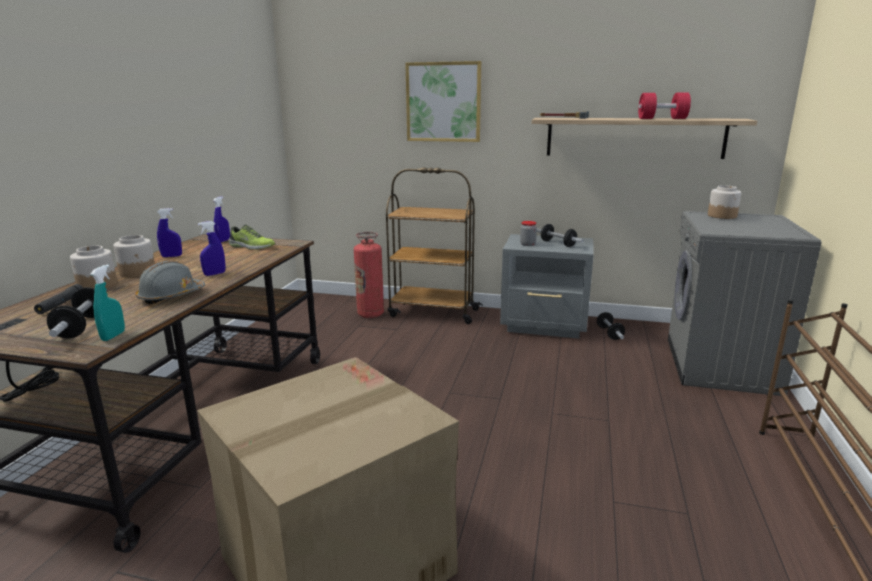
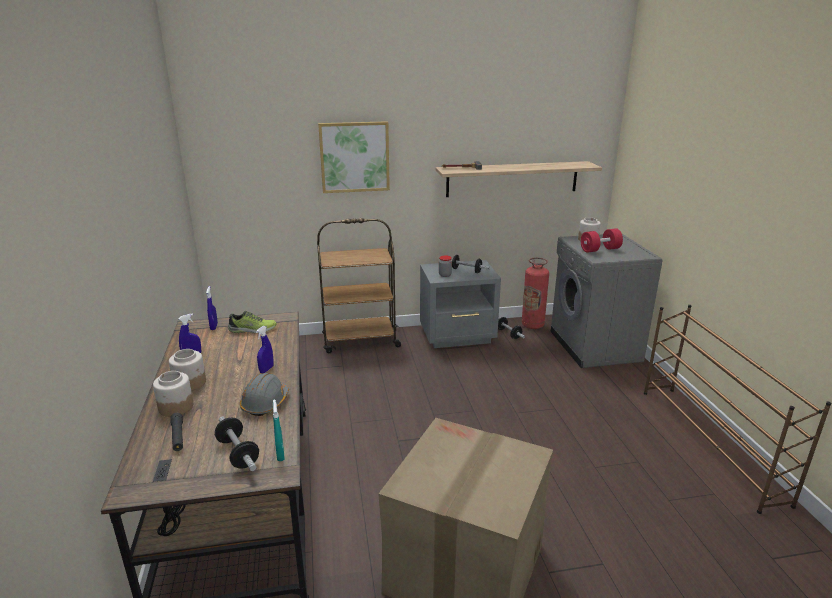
camera: 25 degrees left, 5 degrees up
(370, 314) = (306, 354): fire extinguisher -> fire extinguisher (532, 325)
(662, 119) = (536, 166): red dumbbell -> red dumbbell (600, 250)

